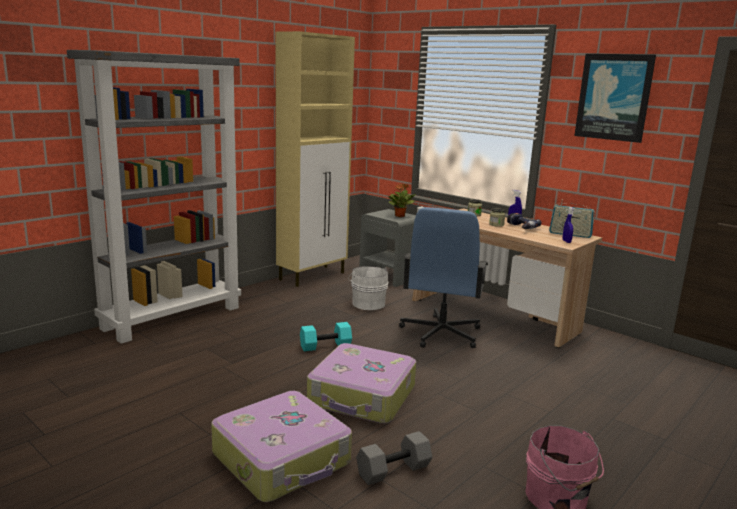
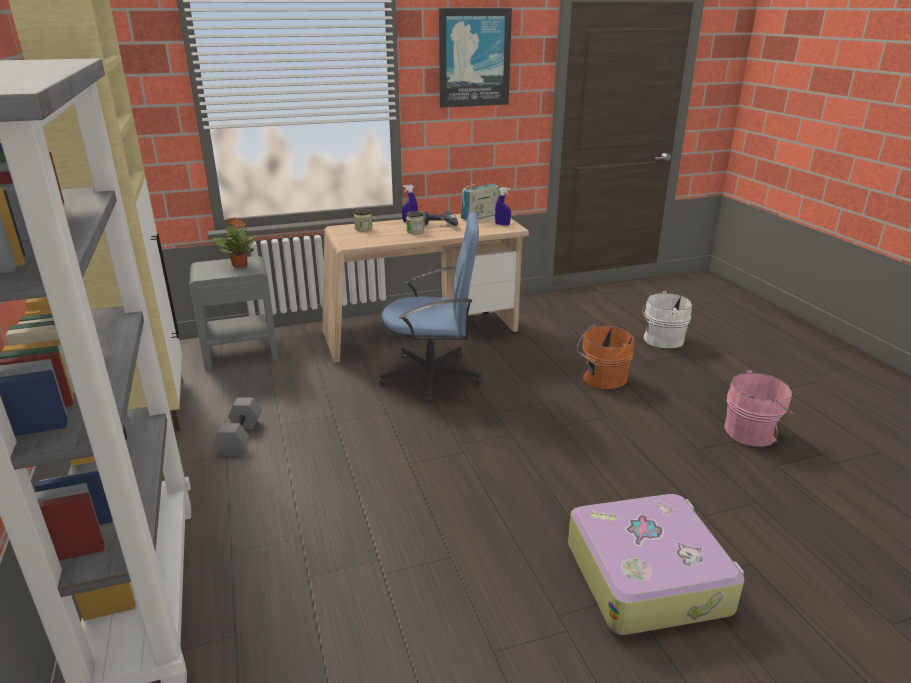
camera: 60 degrees left, 10 degrees up
(325, 345) = (395, 463): turquoise dumbbell -> none
(362, 396) = (540, 475): suitcase -> none
(368, 303) = (305, 394): white bucket -> white bucket (661, 339)
(393, 471) = (693, 503): grey dumbbell -> grey dumbbell (241, 438)
(440, 333) = (433, 377): blue office chair -> blue office chair turned 45 degrees counterclockwise
(540, 399) = (602, 378): none -> orange bucket

